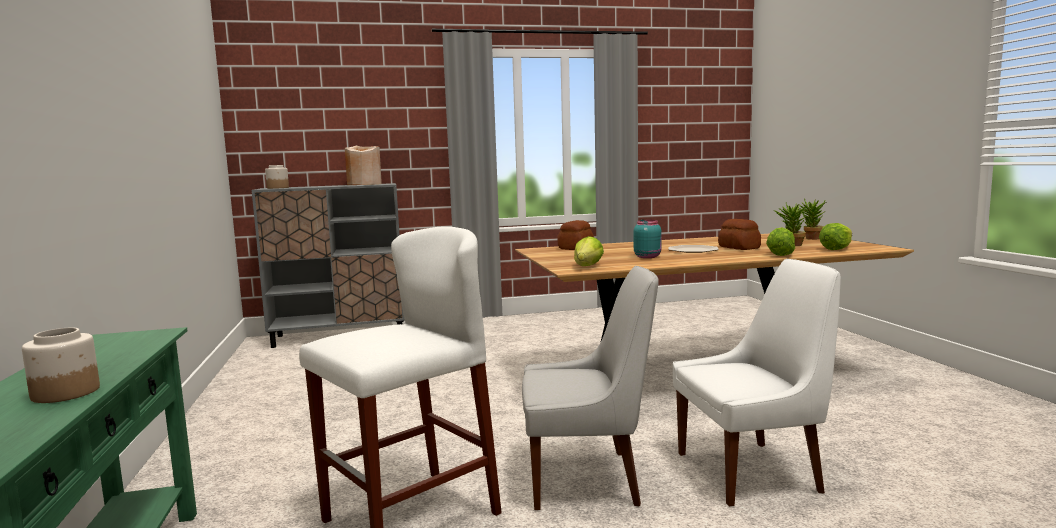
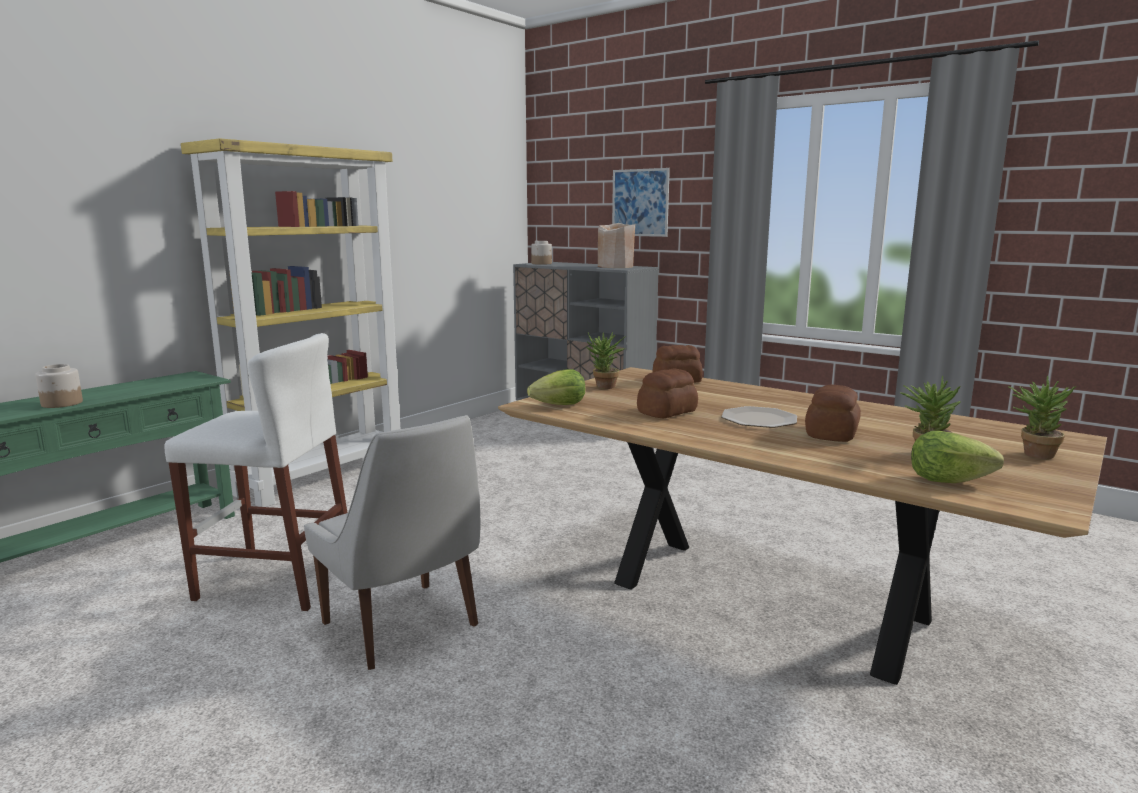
camera: 50 degrees right, 5 degrees up
(199, 449) = (322, 476): none -> yellow bookcase
(368, 128) = (640, 202): none -> picture
(560, 257) = (604, 387): none -> potted plant
(648, 257) = (668, 412): turquoise jar -> bread
(752, 472) = (512, 716): white chair -> none
(780, 254) = (814, 459): lettuce -> none

